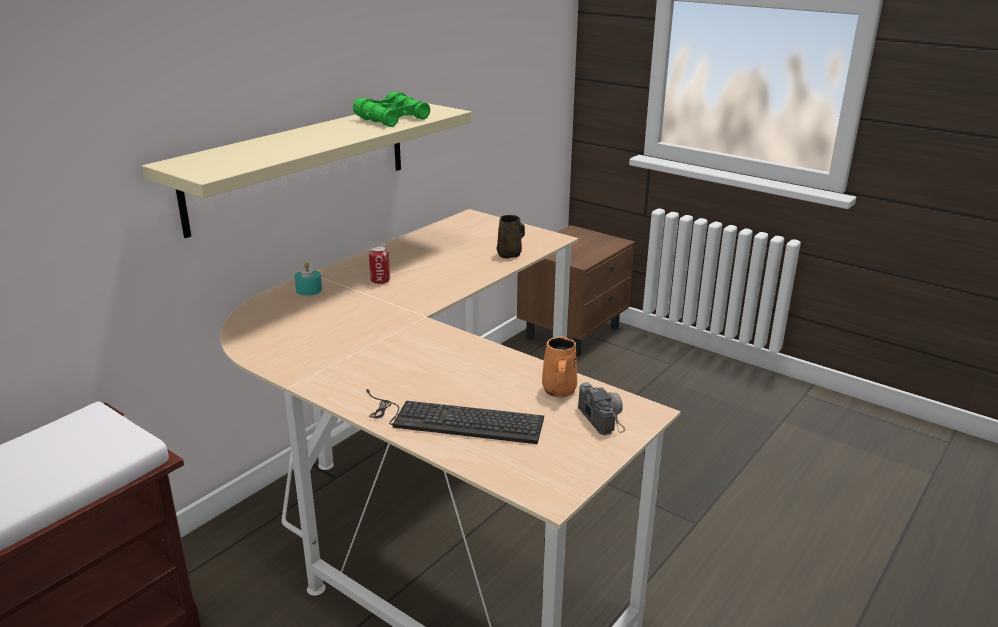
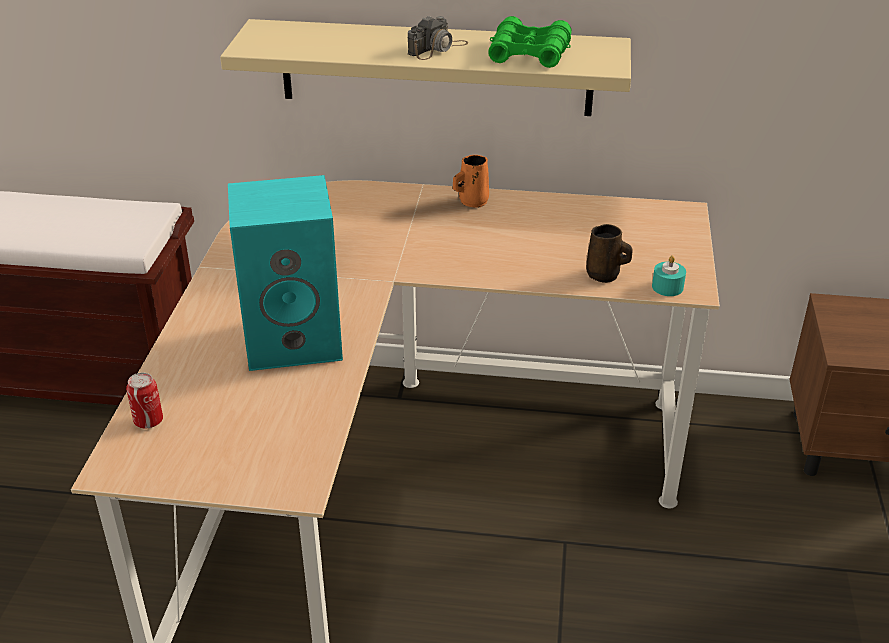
camera: 60 degrees right, 10 degrees up
(309, 290) = (385, 199): turquoise candle -> turquoise candle (667, 287)
(380, 281) = (444, 226): can -> can (148, 421)
(451, 419) = (203, 369): keyboard -> none
(456, 370) = (296, 339): none -> turquoise speaker
(559, 391) = (301, 415): orange mug -> orange mug (472, 202)
(601, 414) = (274, 458): camera -> camera (438, 48)

